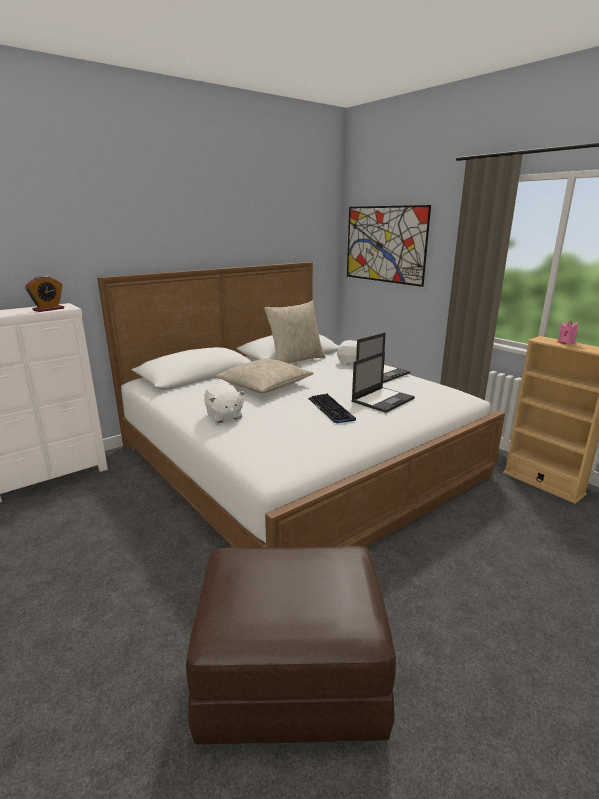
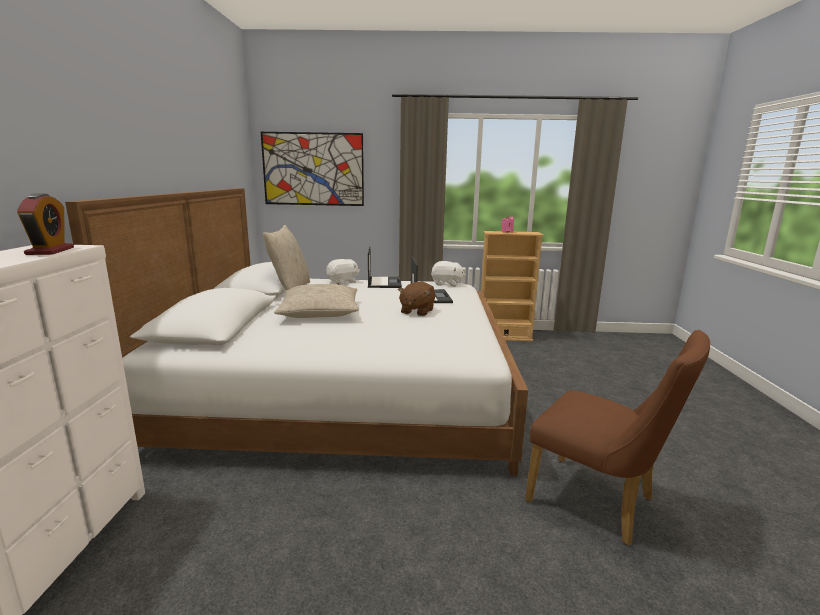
camera: 50 degrees left, 5 degrees down
(224, 416) = (353, 341): white plush toy -> white plush toy (446, 284)
(290, 676) = (599, 503): brown ottoman -> brown chair
(331, 409) = (416, 311): keyboard -> brown plush toy

